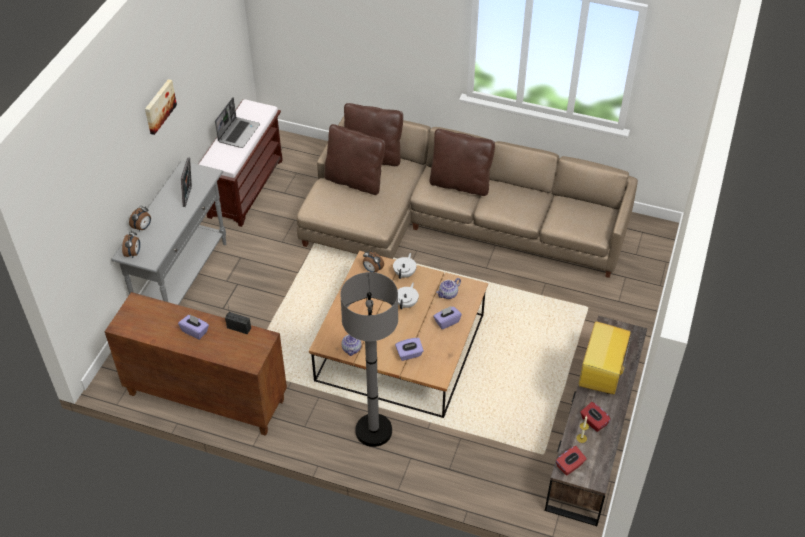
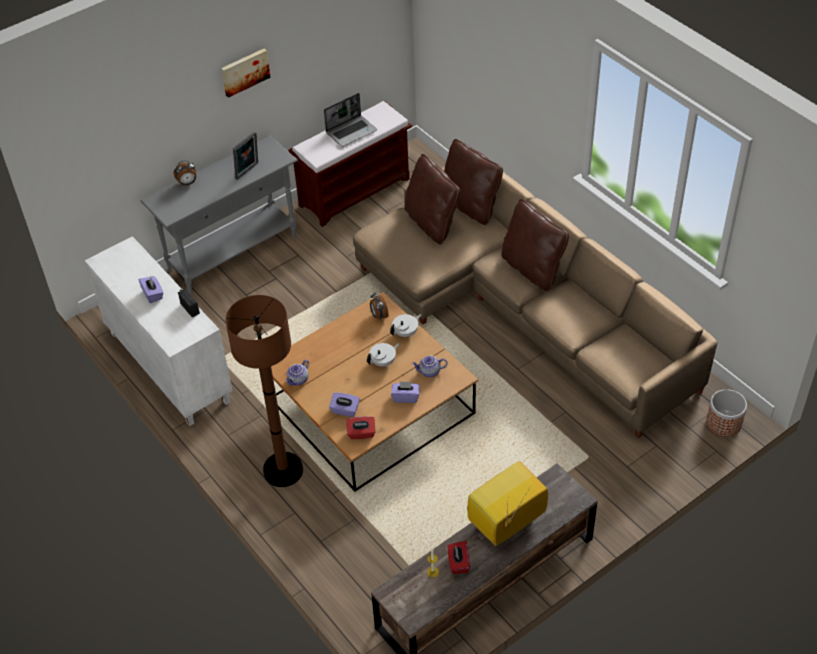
camera: 35 degrees right, 0 degrees up
(133, 253) = (161, 203): alarm clock -> none
(205, 397) = (168, 367): brown cabinet -> white cabinet
(373, 431) = (283, 470): grey floor lamp -> brown floor lamp
(570, 466) = (398, 591): red tissue box -> red tissue box (361, 434)
(655, 240) = (724, 423): none -> planter

